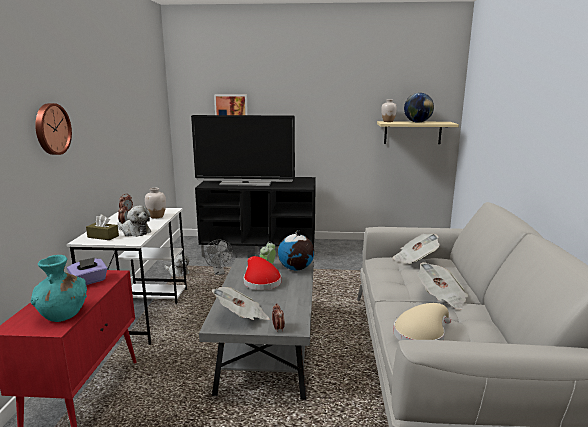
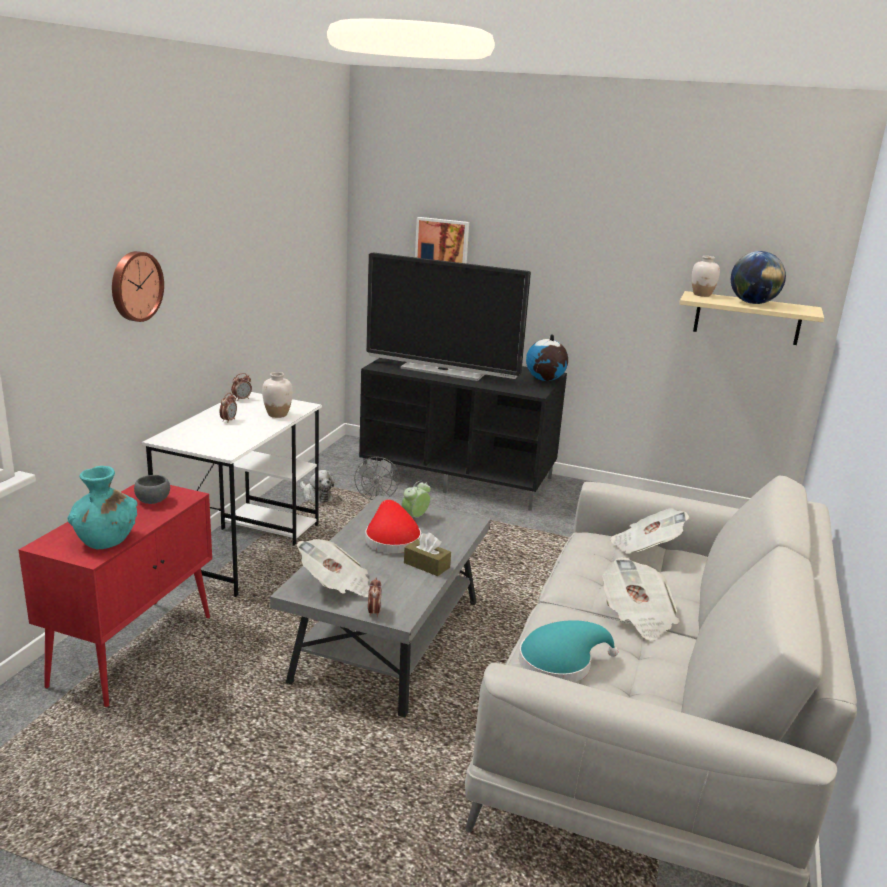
camera: 15 degrees right, 5 degrees up
(89, 281) = (153, 500): purple tissue box -> grey bowl
(103, 236) = (191, 437): brown tissue box -> brown tissue box (426, 565)
(134, 232) = (235, 436): plush toy -> none
(296, 269) = (455, 528): globe -> globe (545, 380)
(421, 334) = (560, 662): beige hat -> turquoise hat

